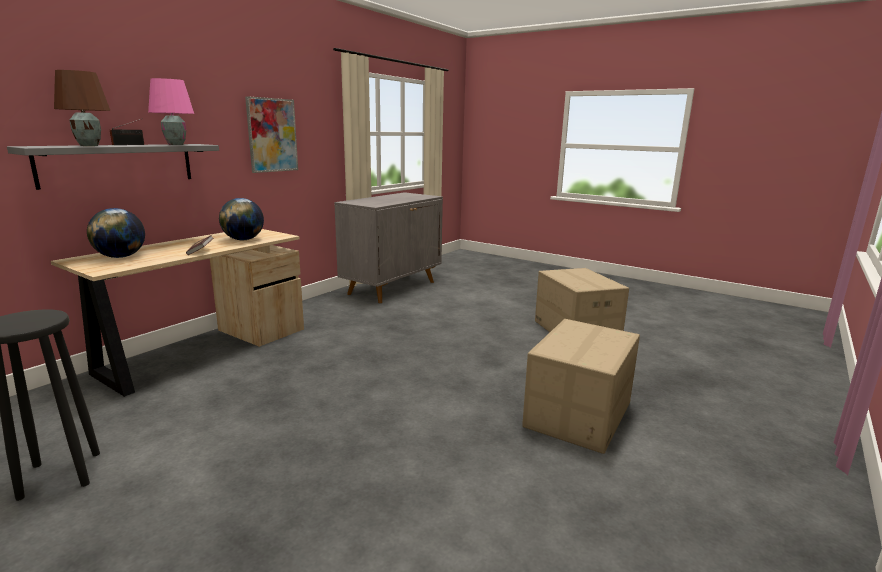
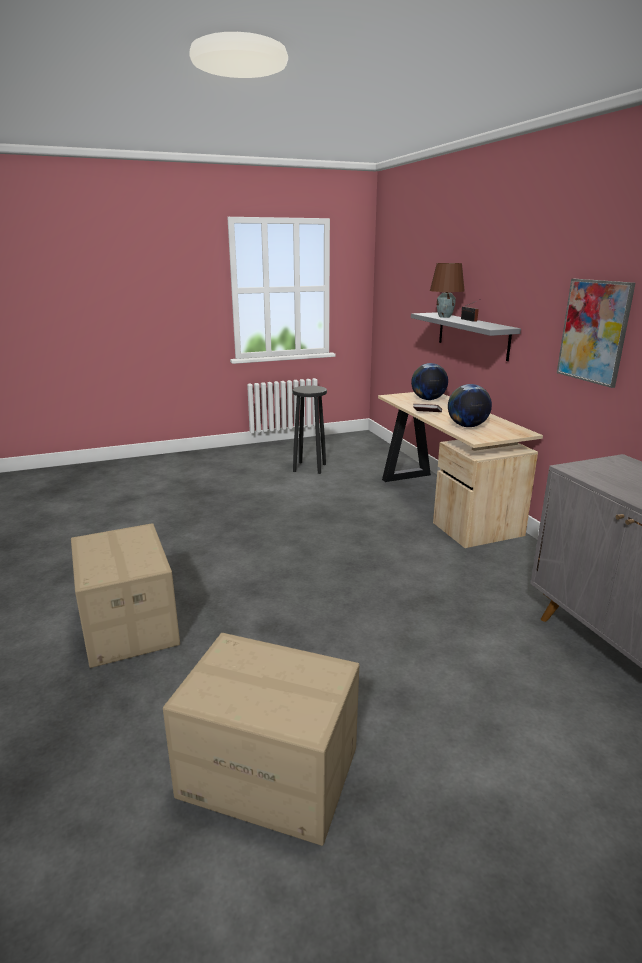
camera: 125 degrees right, 5 degrees up
(175, 144) = (482, 324): pink table lamp -> none

